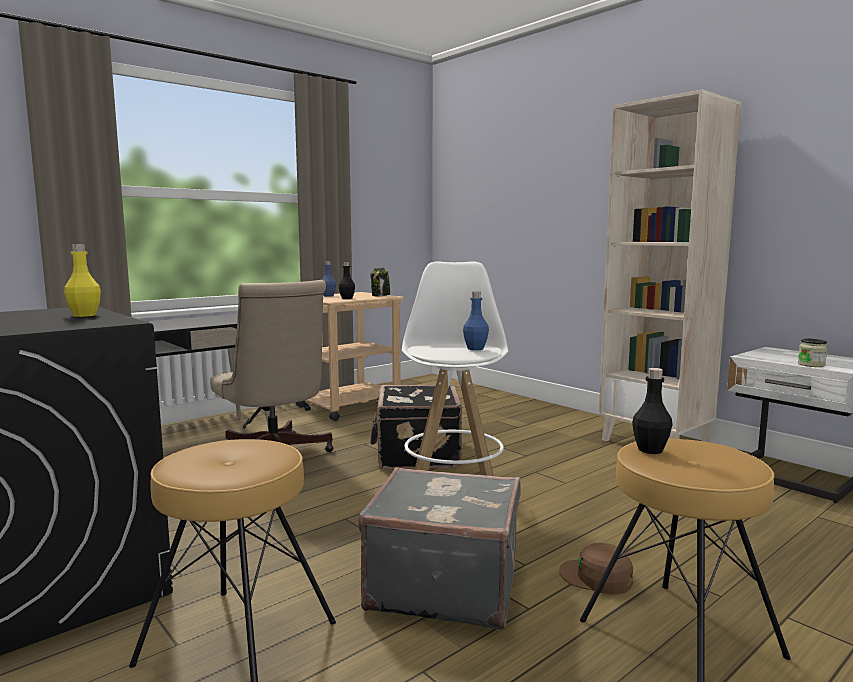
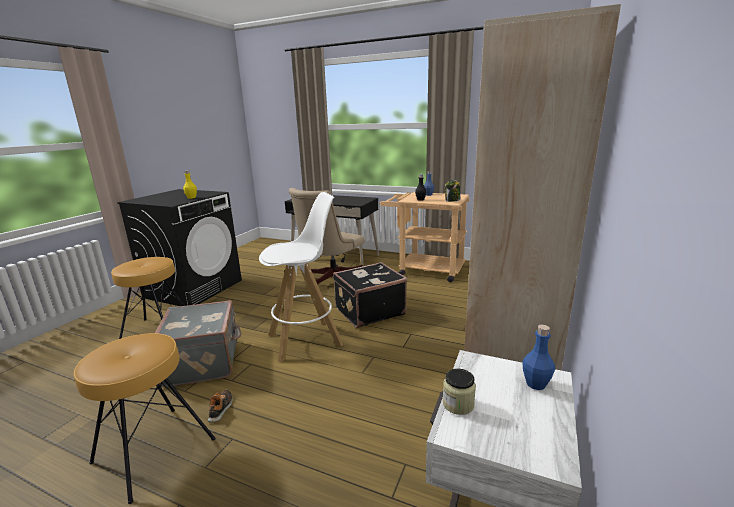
camera: 65 degrees right, 10 degrees up
(475, 348) = (286, 254): blue bottle -> blue bottle (535, 384)
(596, 577) = (221, 408): brown cap -> shoe
(650, 450) = (139, 339): black bottle -> none

